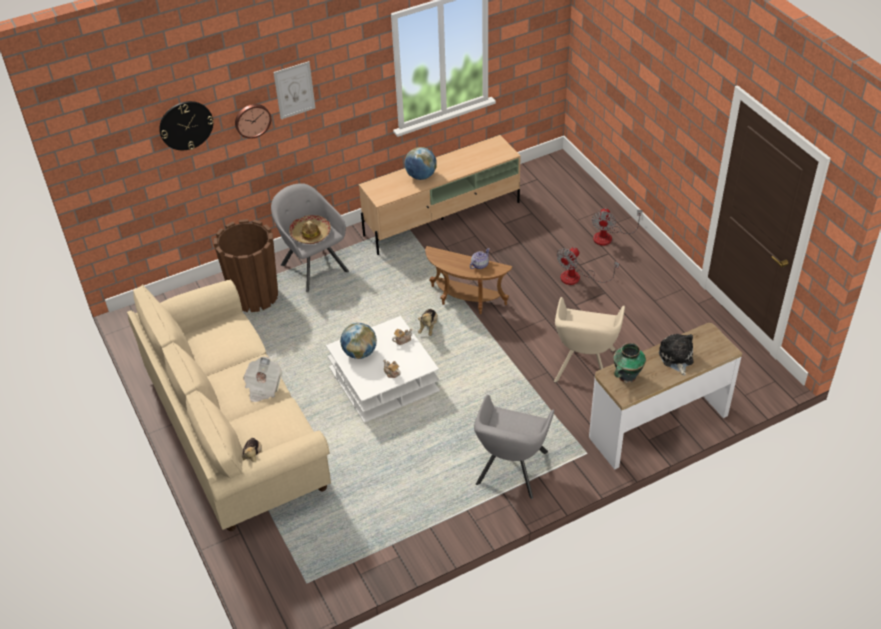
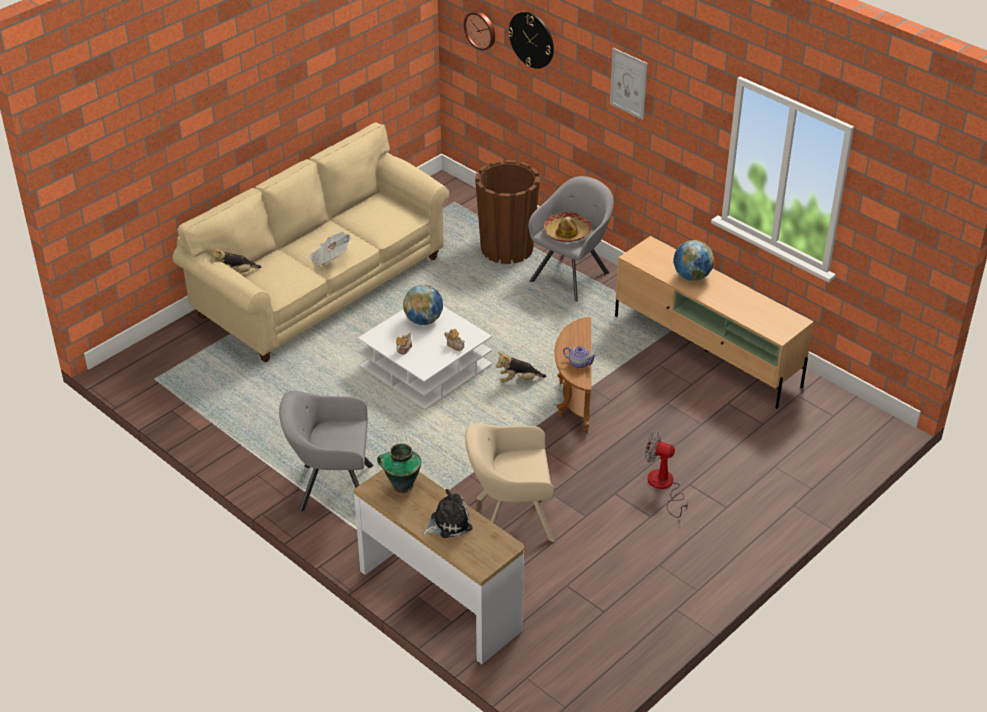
camera: 70 degrees right, 5 degrees down
(252, 120) = (586, 82): wall clock -> wall clock (481, 29)
(608, 236) = (759, 502): fan -> none

